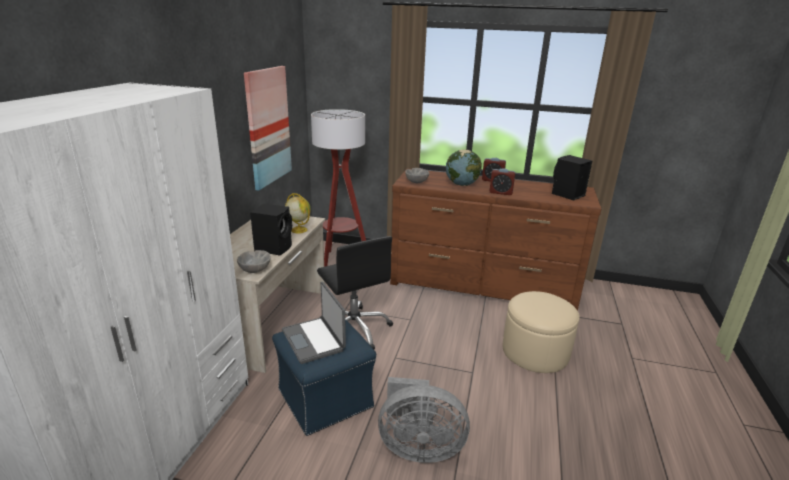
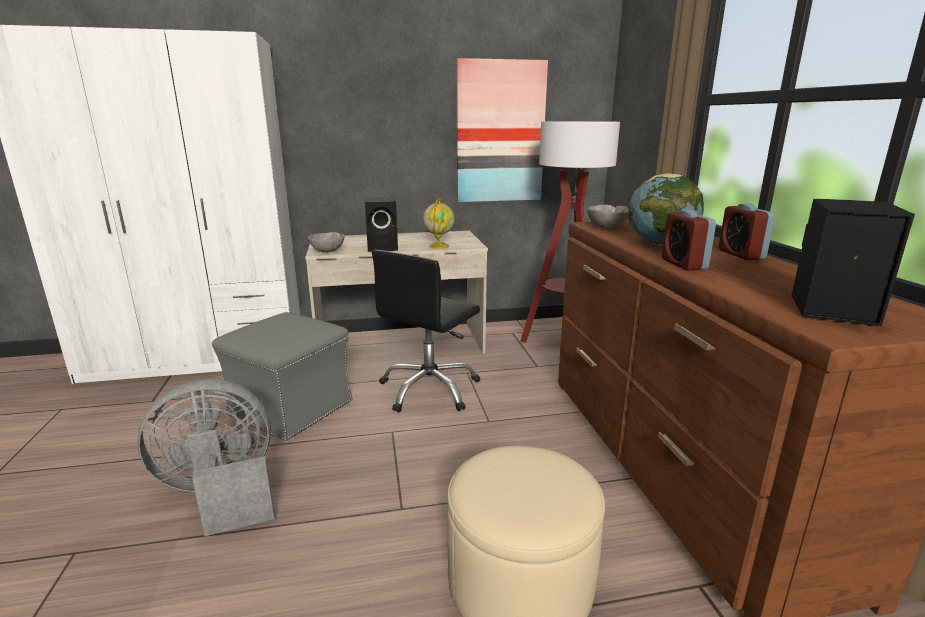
camera: 65 degrees right, 5 degrees down
(314, 340) = (275, 325): laptop -> none
(325, 399) = (290, 409): blue ottoman -> grey ottoman
(418, 447) = (221, 494): grey fan -> grey fan turned 90 degrees clockwise

